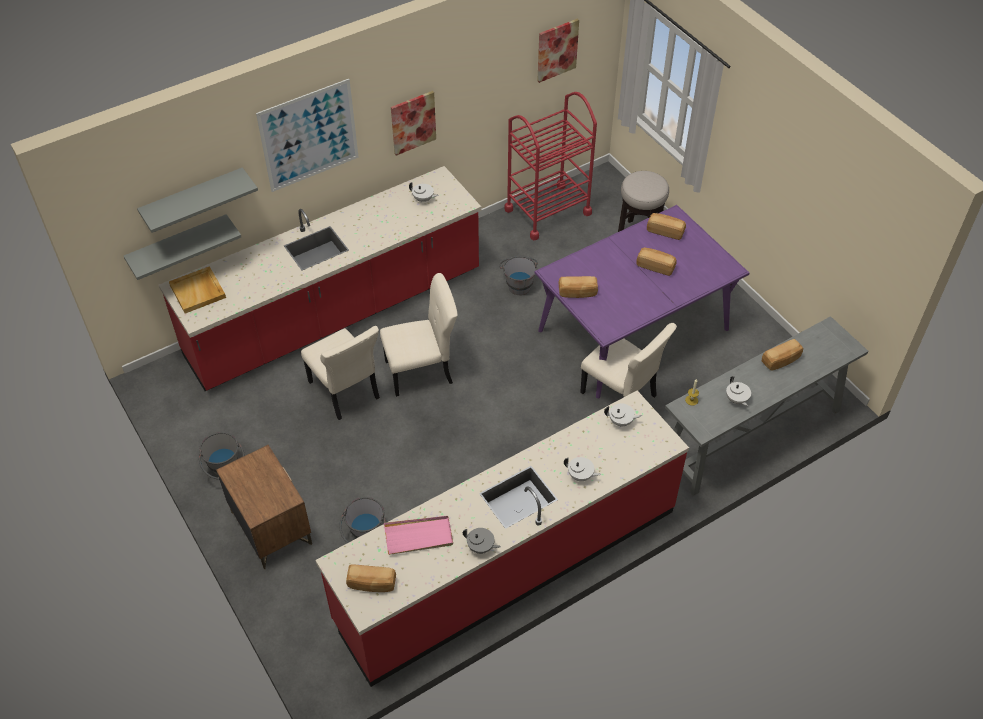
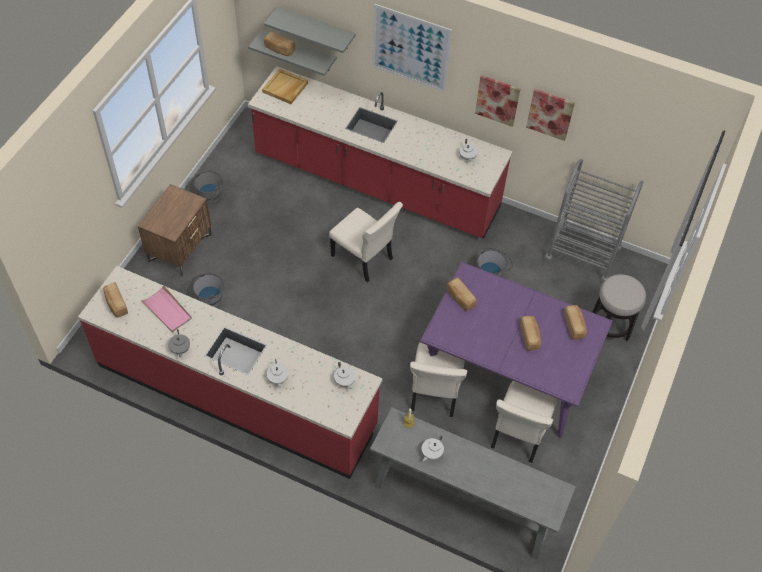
camera: 55 degrees right, 5 degrees up
(345, 392) = (313, 226): beige chair -> beige chair (518, 435)
(547, 211) = (582, 254): red cart -> grey cart
(557, 50) = (646, 139): picture -> picture (550, 114)
(781, 361) = (496, 469): bread -> bread (279, 49)

